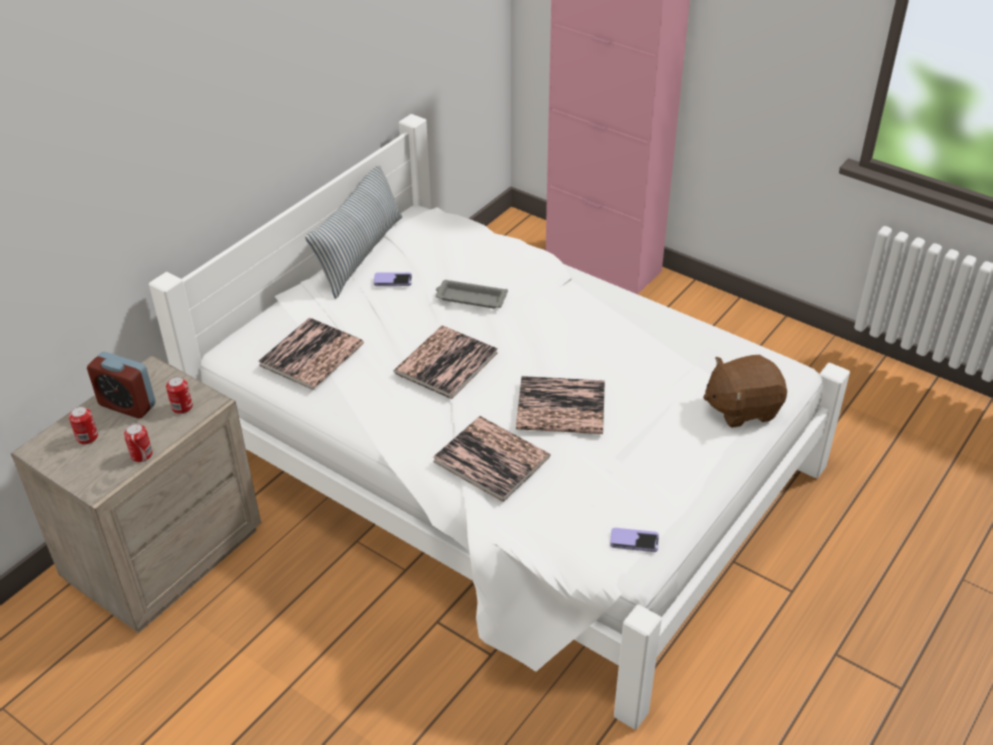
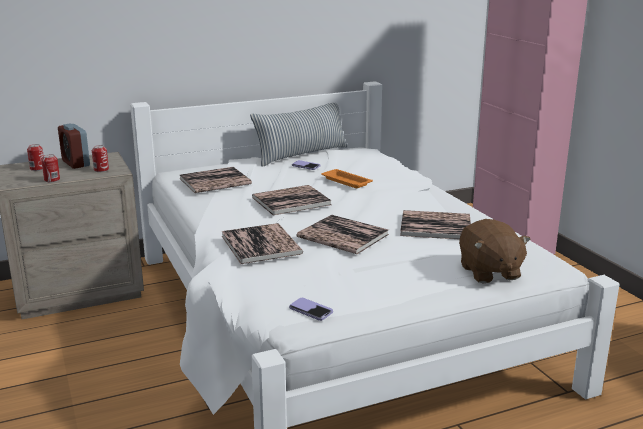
camera: 30 degrees right, 20 degrees down
(470, 298) = (345, 181): grey tray -> orange tray
(635, 349) = (435, 226): none -> book
(742, 408) = (489, 272): brown plush toy -> brown plush toy turned 120 degrees counterclockwise

